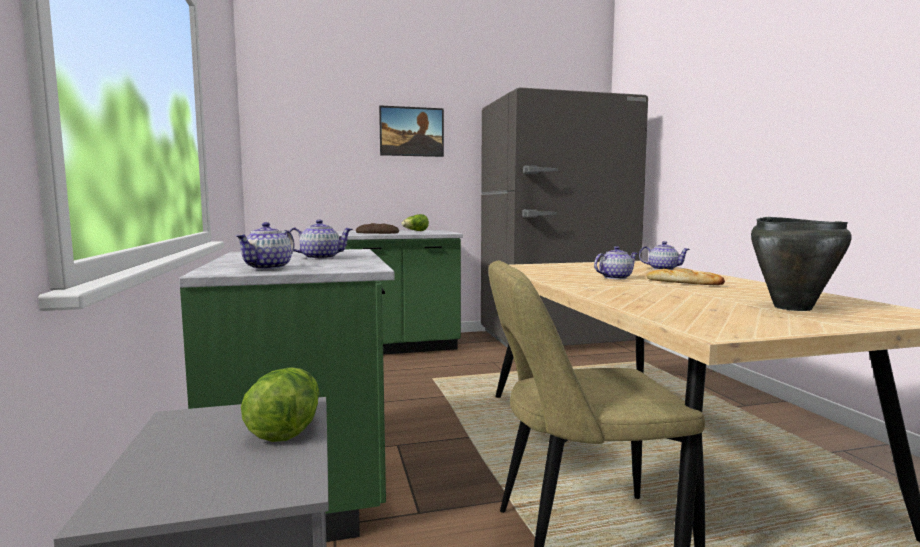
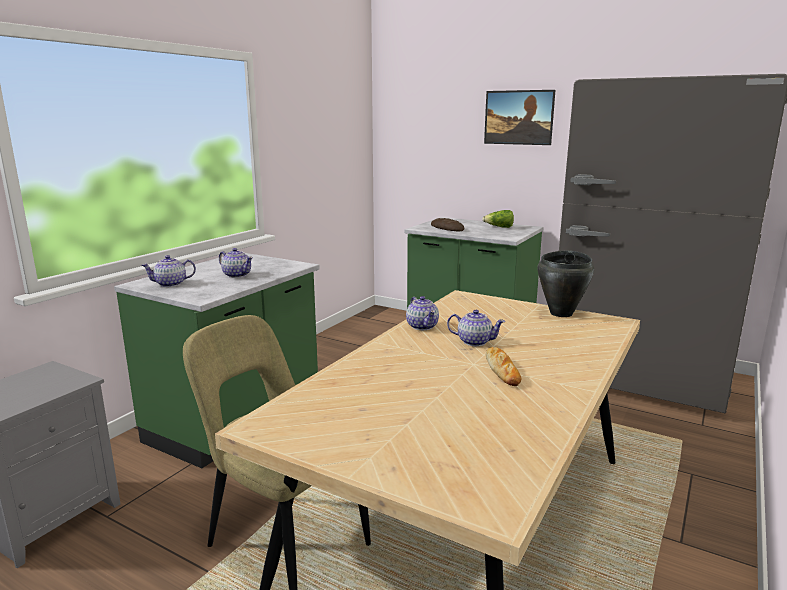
camera: 45 degrees right, 10 degrees up
(285, 427) = (53, 389): lettuce -> none
(662, 269) = (586, 342): teapot -> teapot (422, 326)
(792, 307) = (429, 436): black cooking pot -> black cooking pot (561, 313)

